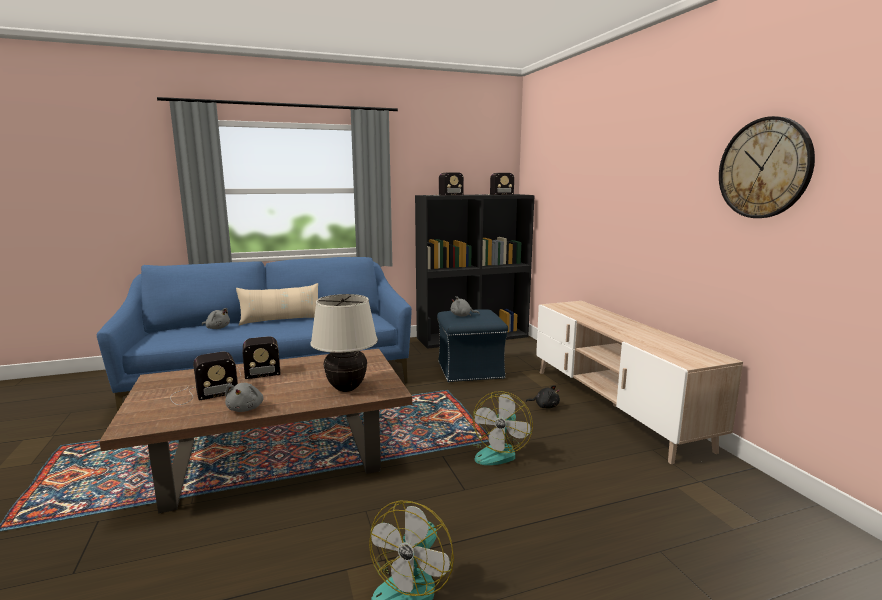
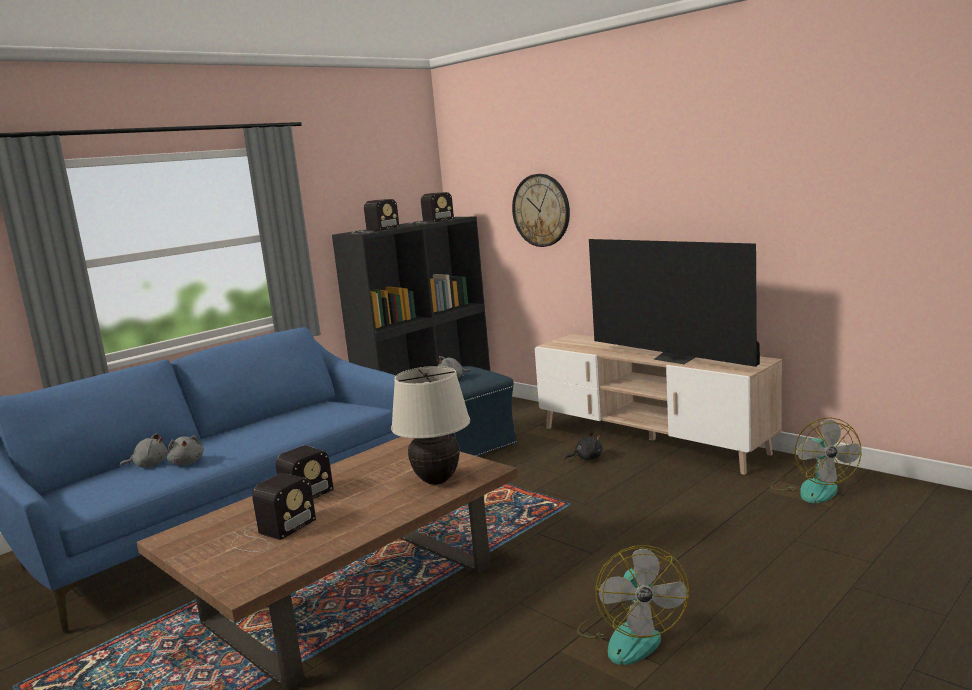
camera: 25 degrees left, 0 degrees up
(246, 408) = (355, 529): grey plush toy -> grey plush toy (187, 462)
(281, 320) = (226, 435): beige pillow -> none
(498, 451) = (587, 512): fan -> fan (812, 488)
(638, 338) = (676, 359): none -> television
(764, 168) = (772, 174): wall clock -> wall clock (541, 210)

